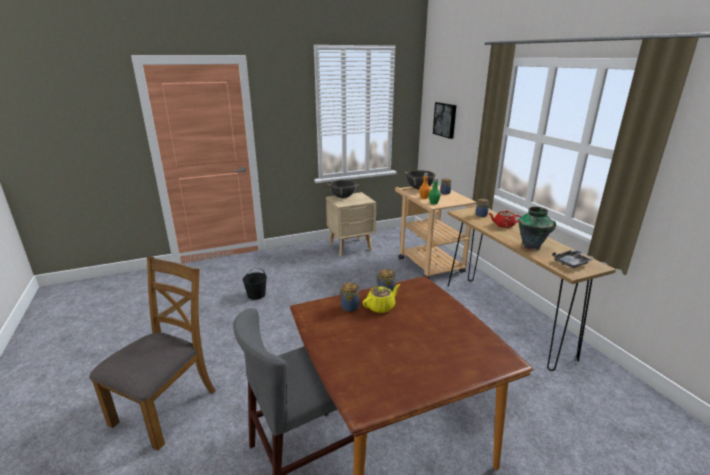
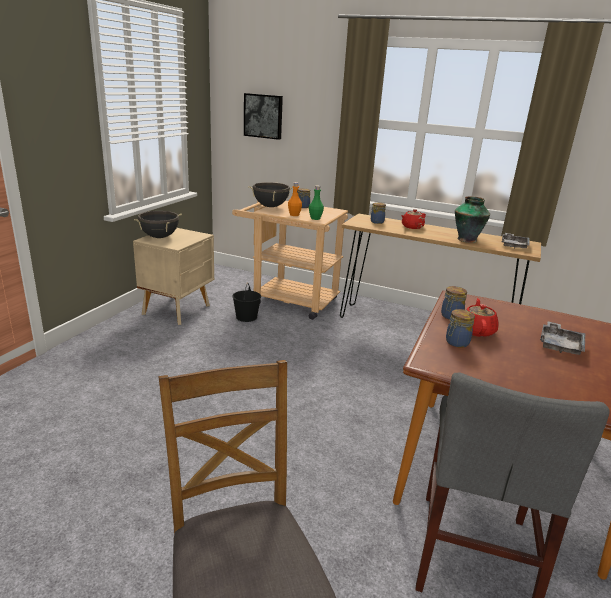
camera: 45 degrees left, 0 degrees up
(256, 294) = (134, 416): black bucket -> black bucket (246, 317)
(381, 307) = (477, 330): yellow teapot -> red teapot
(418, 340) = (560, 345): none -> grey tray

